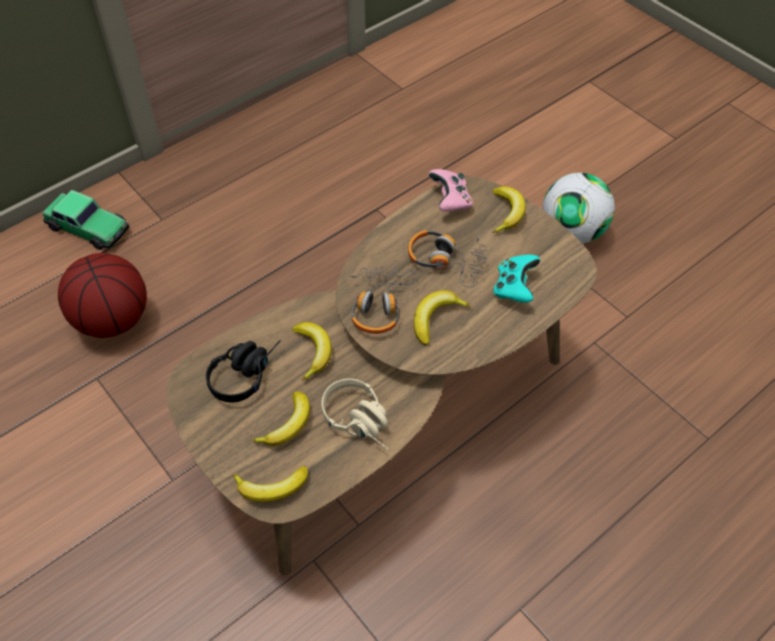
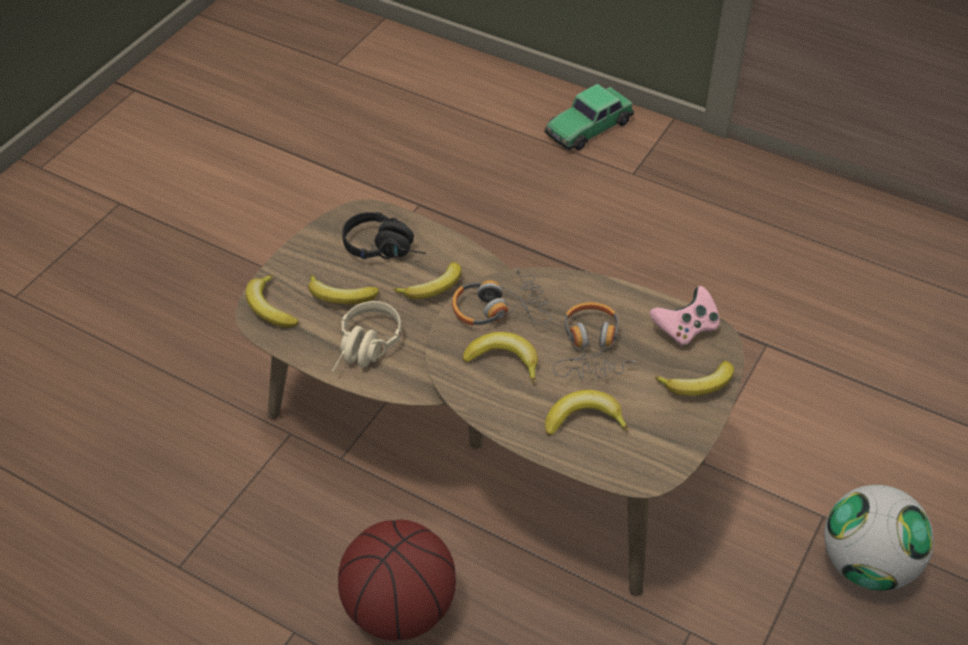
camera: 70 degrees right, 5 degrees down
(88, 228) = (588, 127): toy car -> toy car turned 45 degrees clockwise
(113, 320) = (488, 189): basketball -> basketball (399, 608)
(514, 287) = (584, 419): turquoise game controller -> banana

